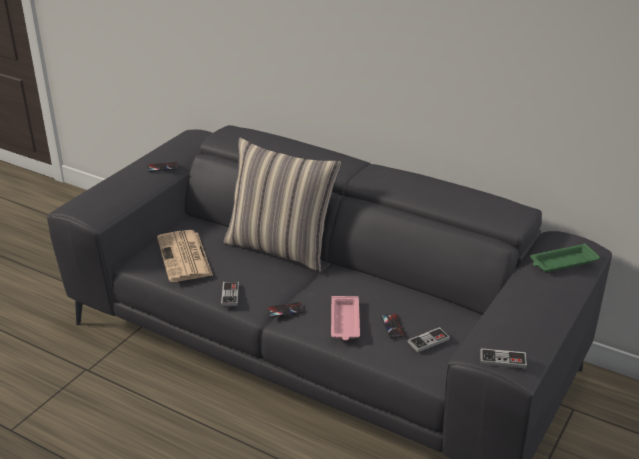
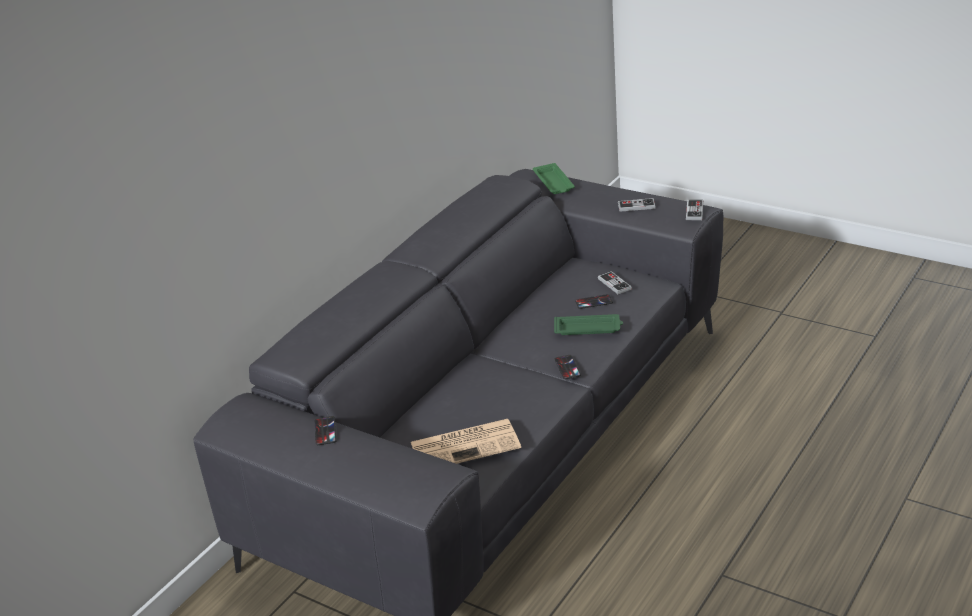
camera: 85 degrees left, 0 degrees up
(230, 295) = (542, 405): game controller -> game controller (636, 206)
(281, 248) = (449, 378): pillow -> none
(345, 322) = (588, 328): pink tray -> green tray

